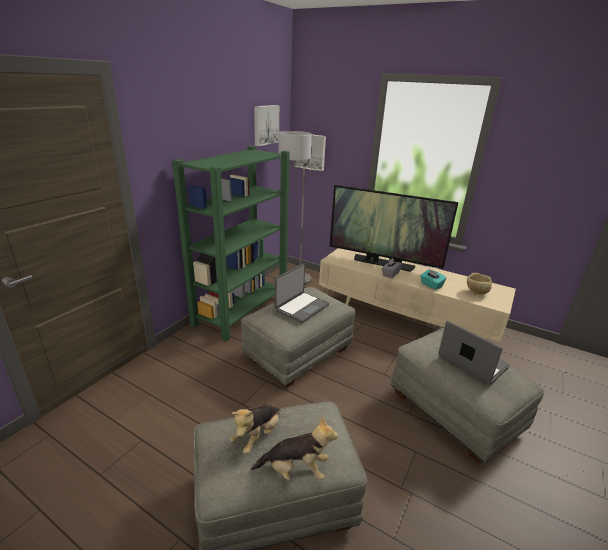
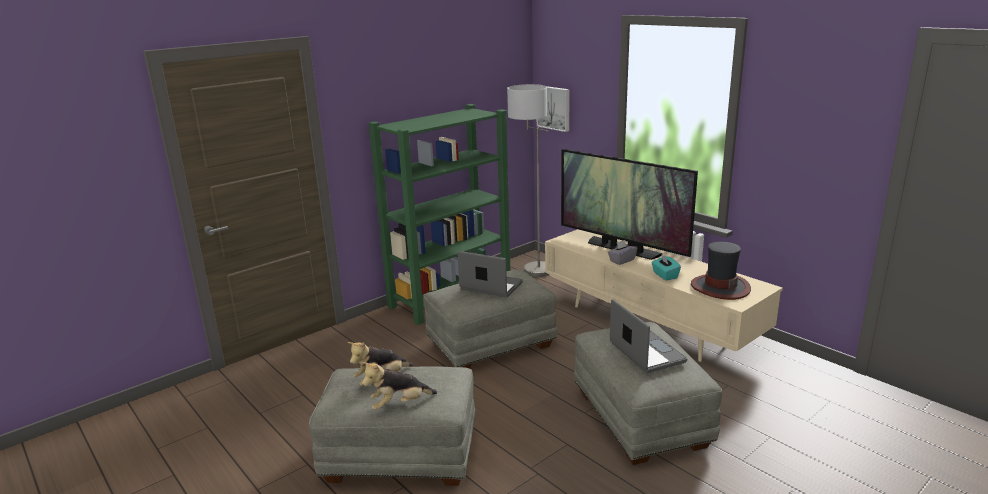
camera: 20 degrees right, 5 degrees down
(265, 125) = (492, 79): picture -> none
(295, 470) = (399, 404): plush toy -> plush toy turned 135 degrees clockwise
(301, 307) = (490, 286): laptop -> laptop turned 120 degrees counterclockwise
(476, 292) = (719, 287): beige bowl -> hat

